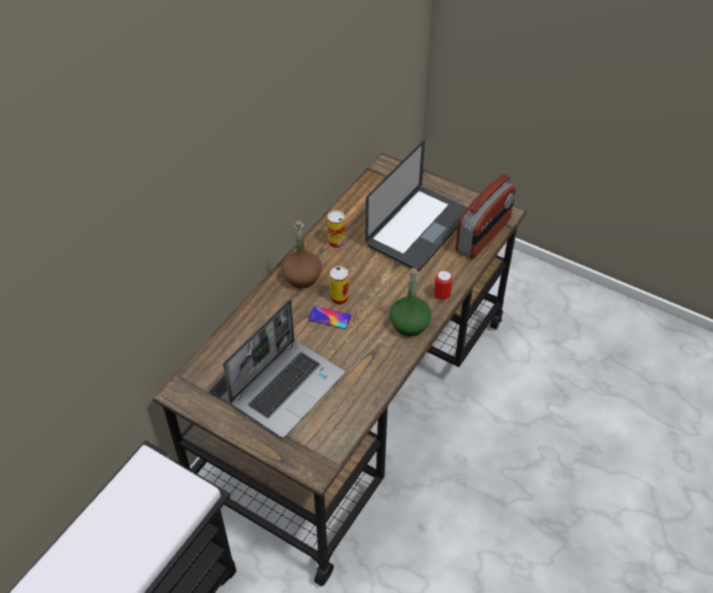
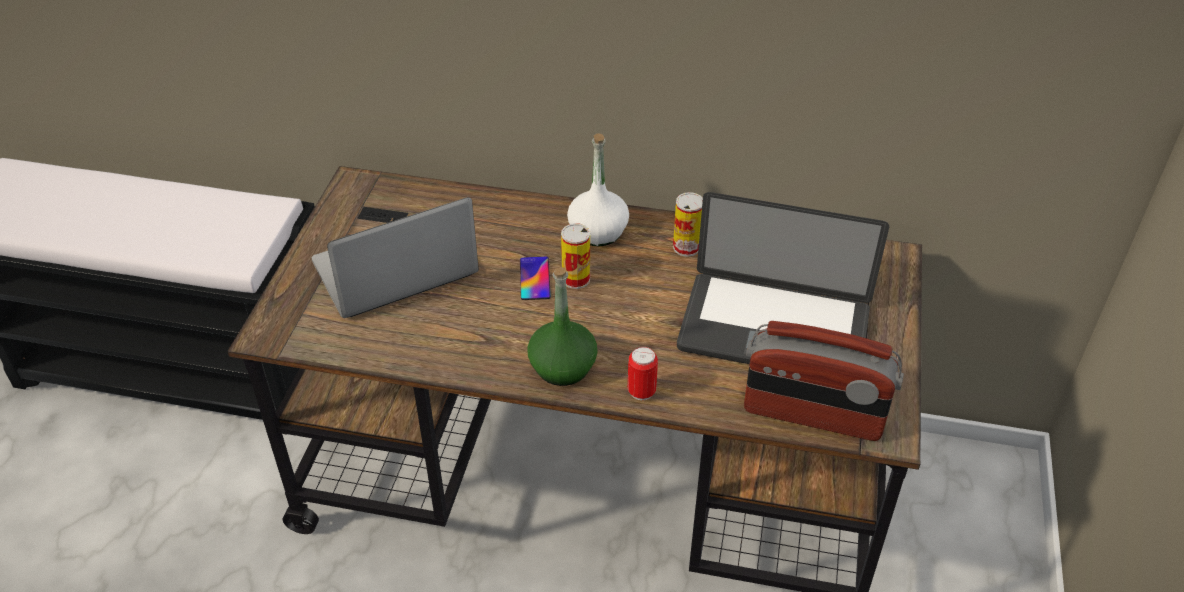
camera: 70 degrees right, 5 degrees down
(287, 387) = (394, 272): laptop -> laptop turned 135 degrees clockwise
(302, 277) = (598, 232): brown bottle -> white bottle

